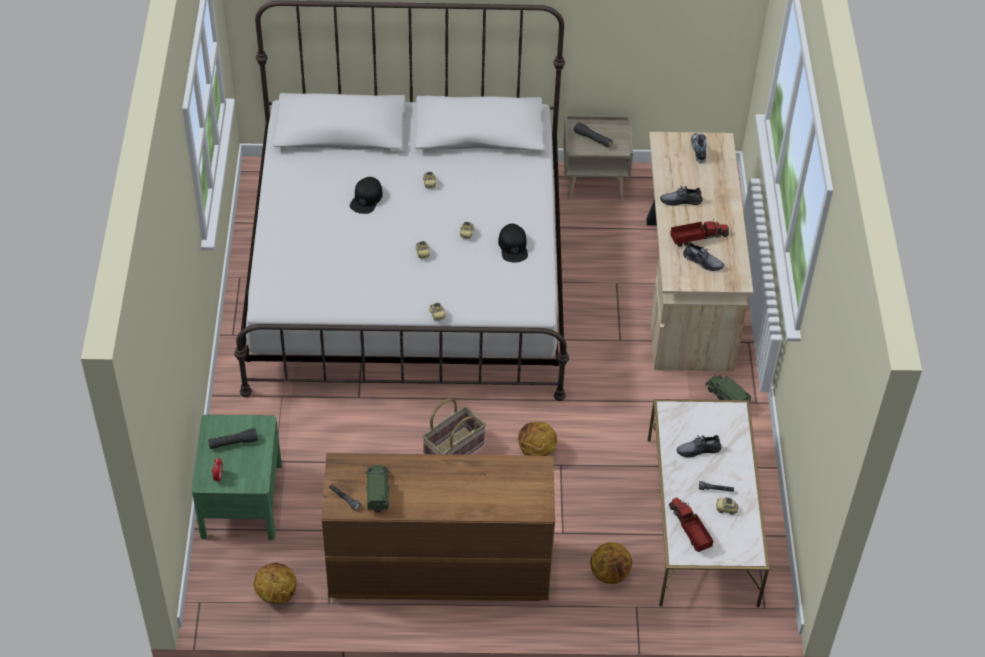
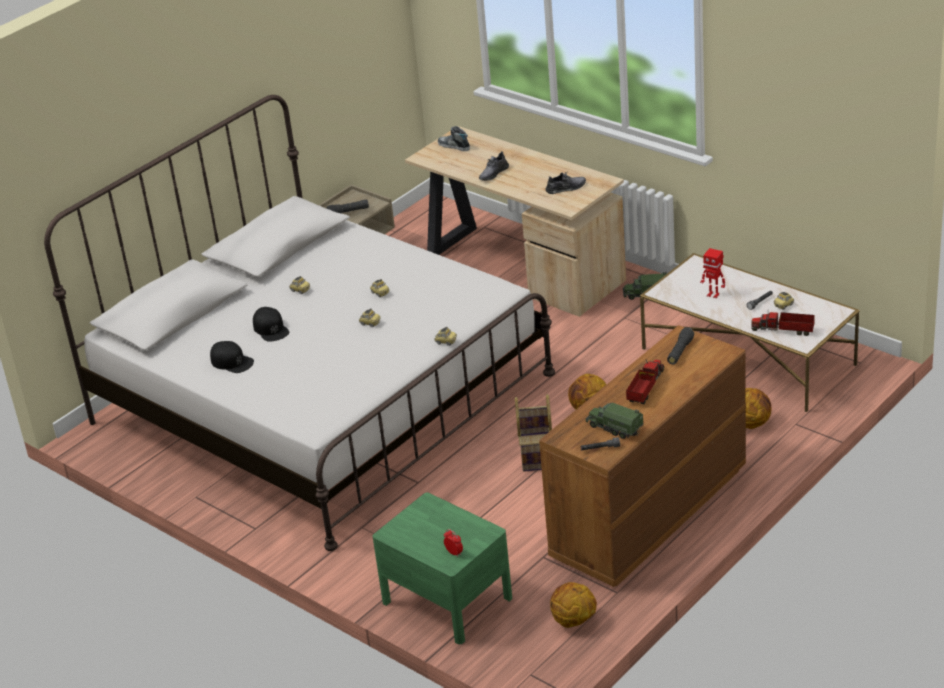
camera: 45 degrees left, 15 degrees down
(233, 443) = (426, 529): black flashlight -> black flashlight (680, 352)
(513, 246) = (424, 276): black cap -> black cap (232, 362)
(697, 238) = (540, 181): toy truck -> toy truck (645, 388)
(698, 450) = (713, 295): grey shoe -> toy robot

